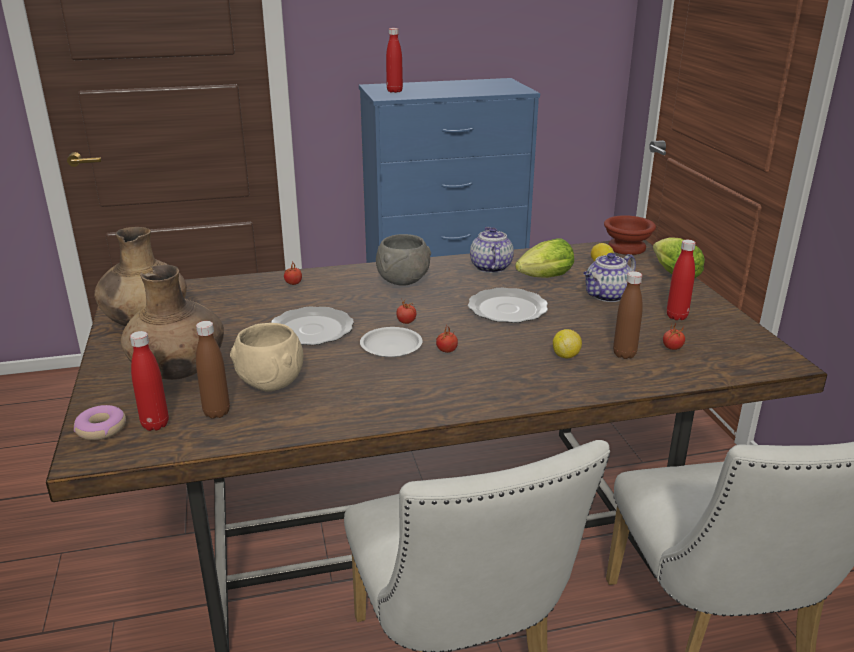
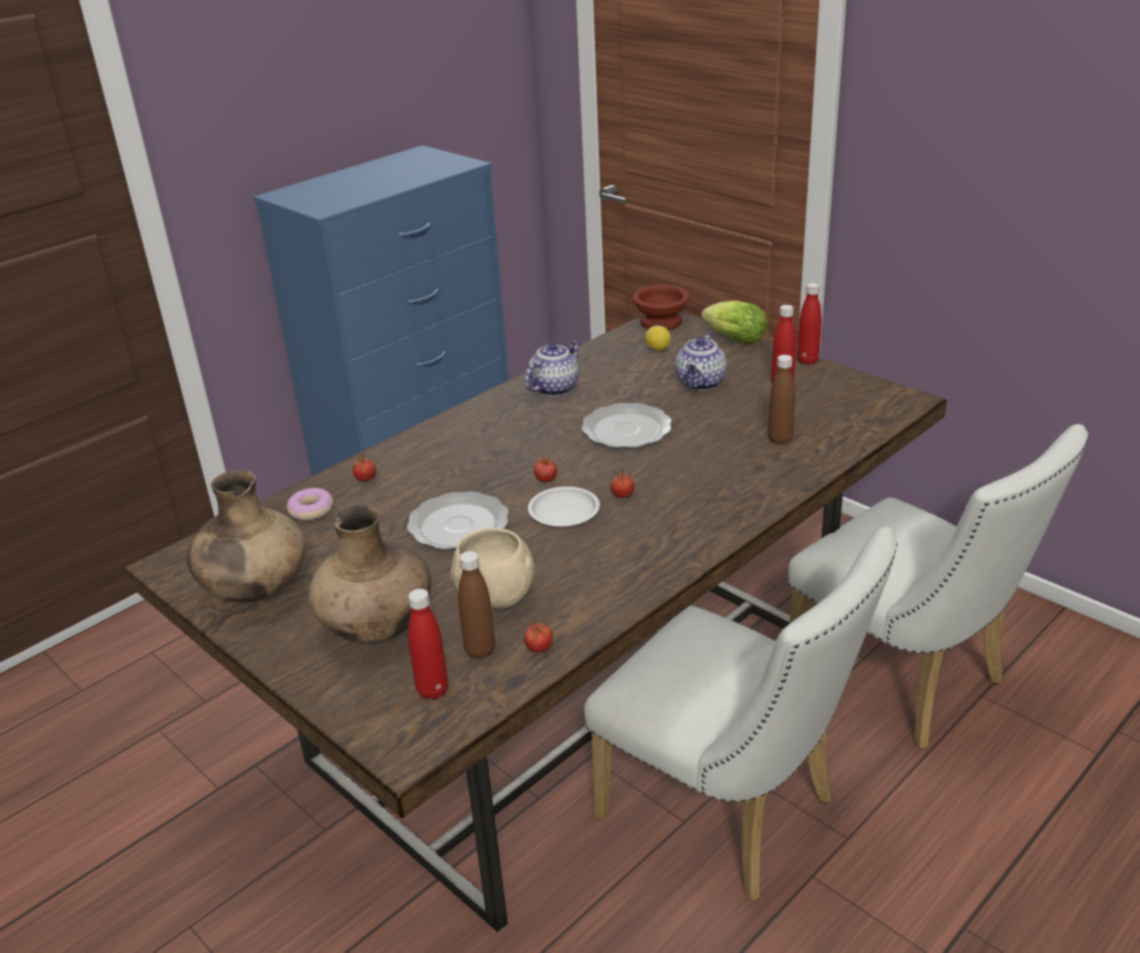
camera: 30 degrees left, 5 degrees up
(101, 429) = (380, 720): donut -> donut (311, 510)
(394, 91) = (320, 198): red bottle -> red bottle (807, 361)
(404, 282) = (487, 435): grey bowl -> none
(490, 267) = (555, 387): teapot -> teapot turned 75 degrees clockwise
(542, 278) = (621, 384): lettuce -> none
(566, 356) = (733, 460): lemon -> none
(672, 348) = (811, 418): tomato -> tomato (539, 648)

